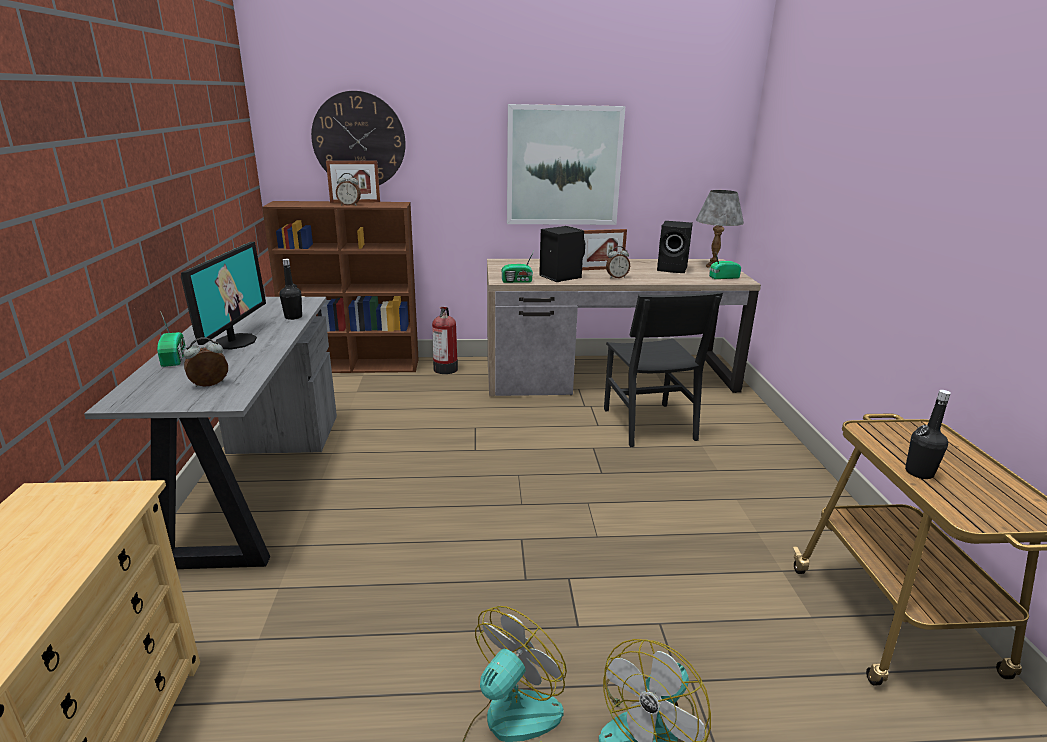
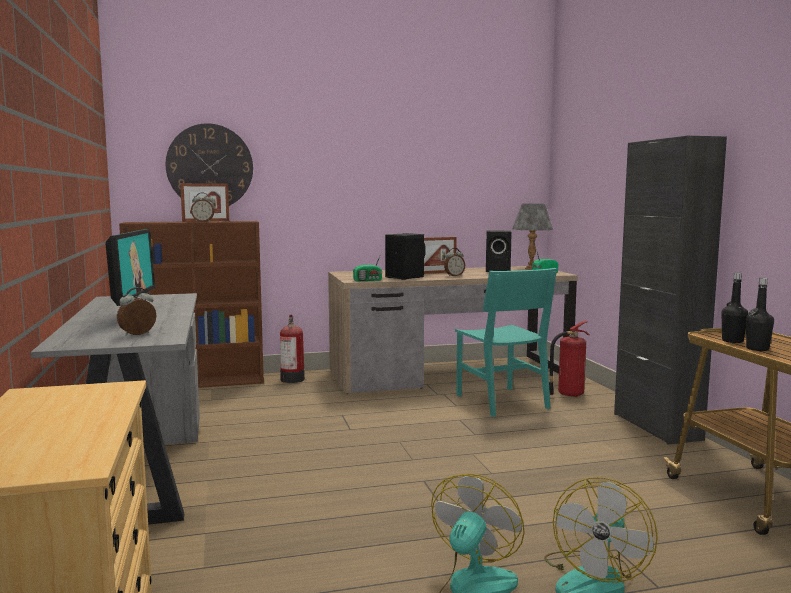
camera: 10 degrees left, 15 degrees down
(175, 358) = (86, 324): radio -> none
(293, 317) = (177, 303): black bottle -> black bottle (732, 341)
(563, 166) = (394, 187): picture -> none
(648, 424) = (501, 401): black chair -> turquoise chair
(727, 420) = (568, 394): none -> fire extinguisher
(810, 483) = (656, 426): none -> black cabinet

